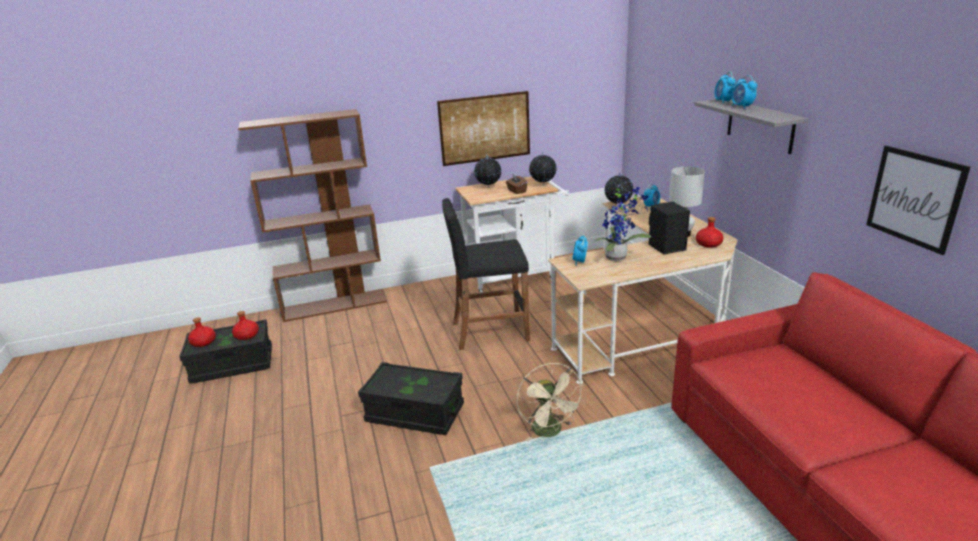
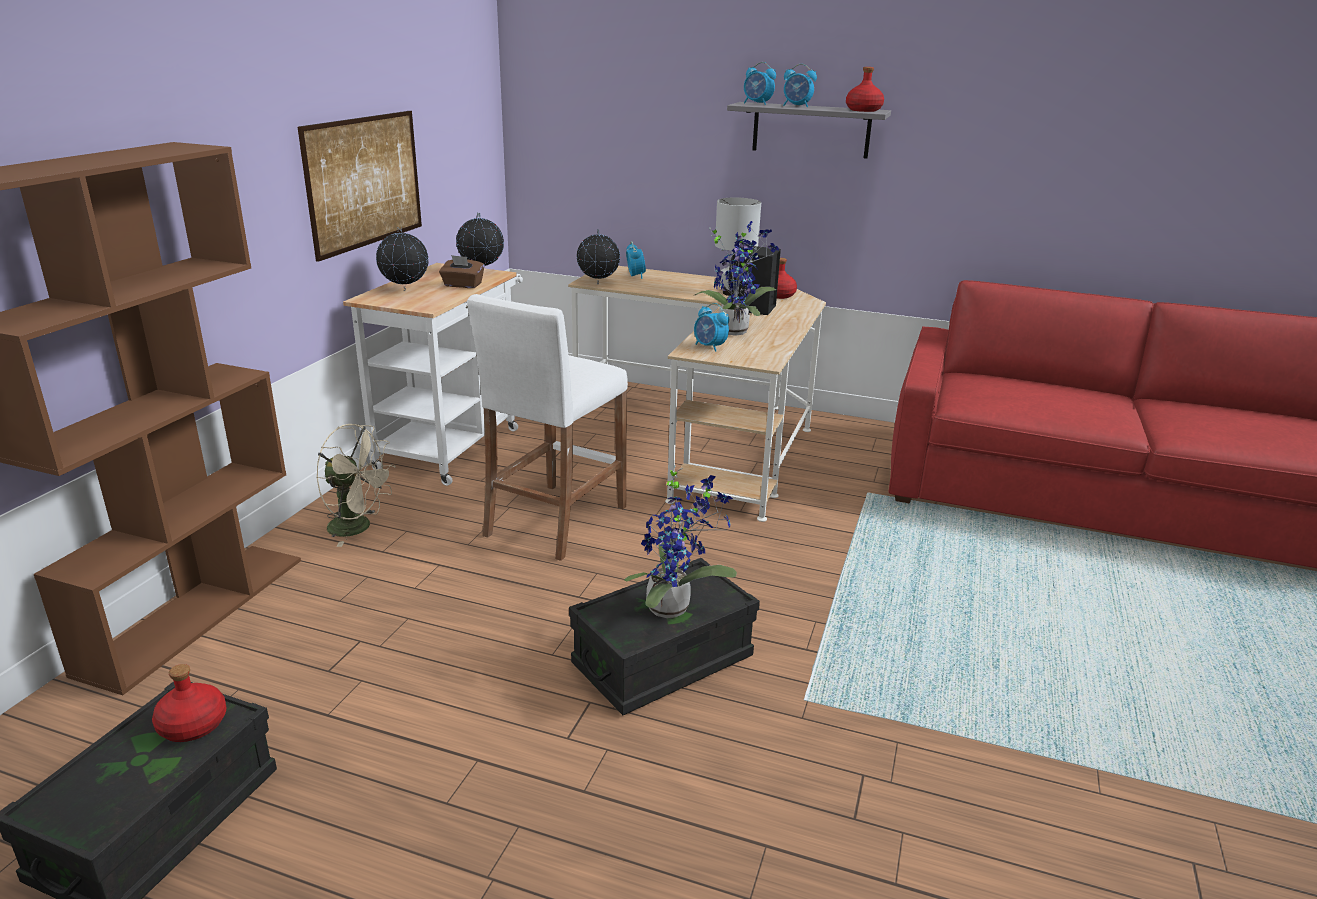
camera: 55 degrees left, 0 degrees up
(203, 342) = (93, 801): red bottle -> red bottle (863, 110)
(412, 386) = (674, 607): none -> potted plant
(489, 331) = (555, 521): black stool -> white stool
(550, 432) = (834, 580): beige fan -> beige fan (358, 528)
(914, 198) = (1042, 176): picture -> none

